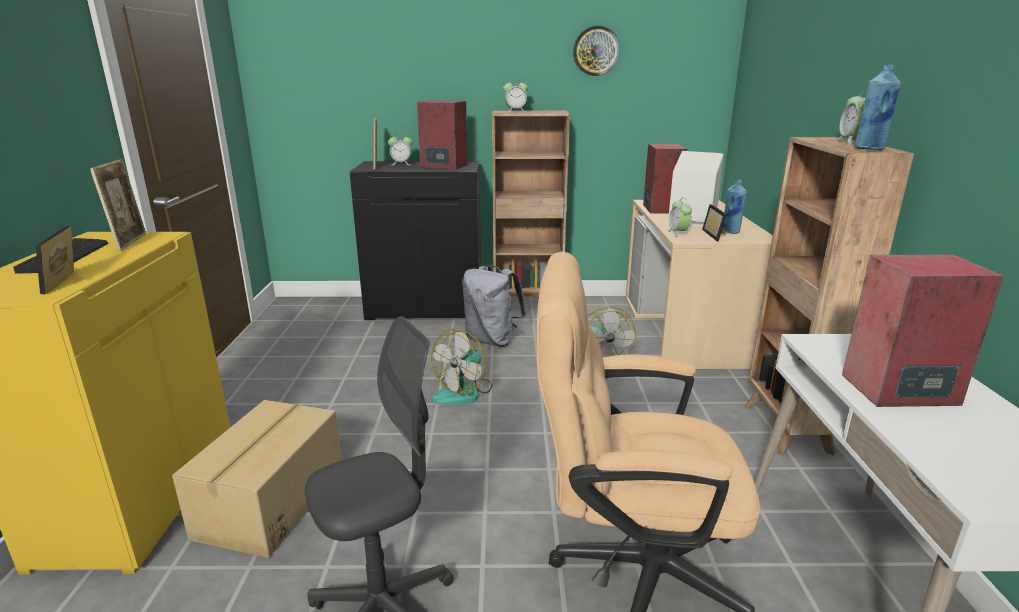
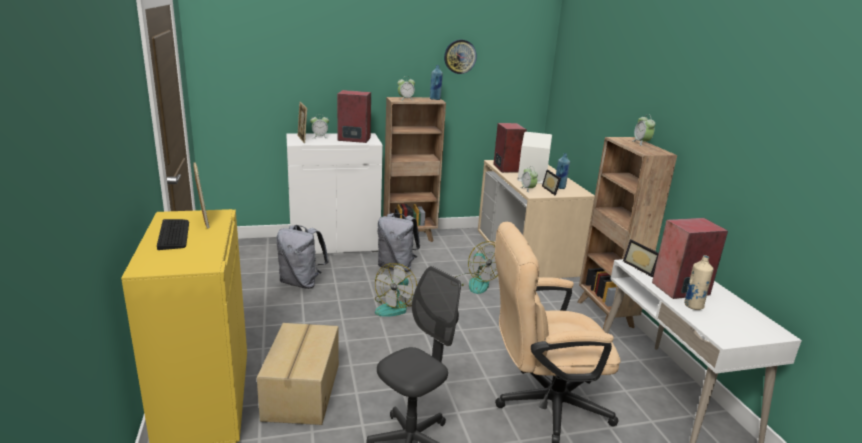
camera: 15 degrees left, 0 degrees up
(72, 280) = (207, 253): picture frame -> picture frame (641, 268)
(357, 353) = (301, 283): none -> grey backpack
(426, 308) = (335, 244): black cabinet -> white cabinet
(869, 149) = (654, 151): blue bottle -> blue bottle (435, 99)
(919, 423) = (693, 306): none -> beige bottle

